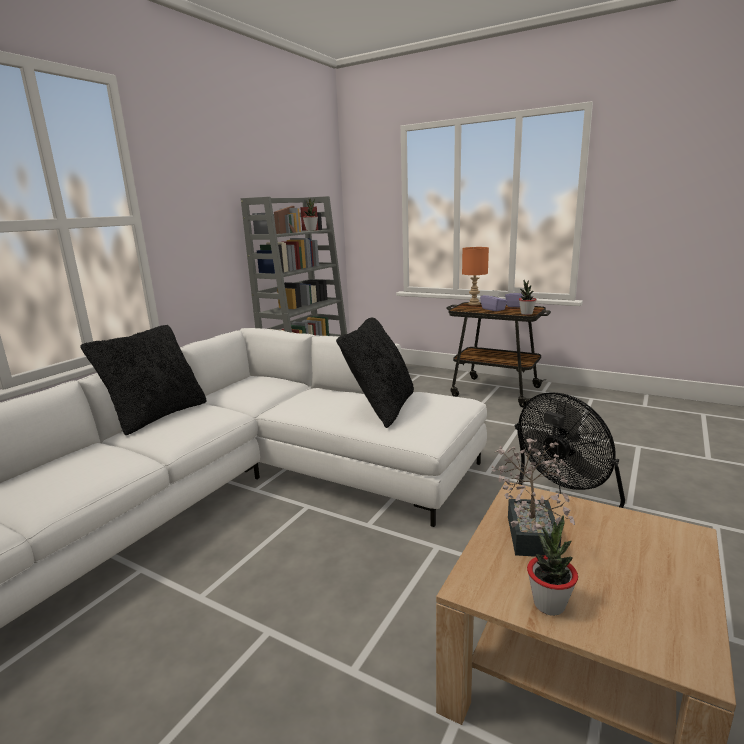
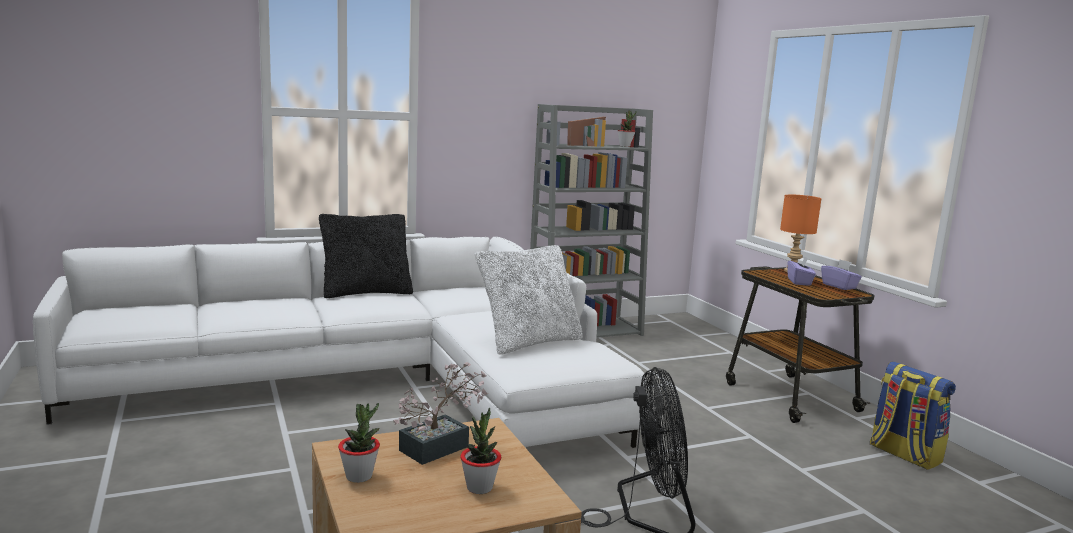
camera: 35 degrees right, 5 degrees down
(381, 407) = (529, 340): black pillow -> white pillow
(526, 313) = (824, 295): potted plant -> potted plant (479, 487)
(595, 404) = (903, 454): none -> backpack

